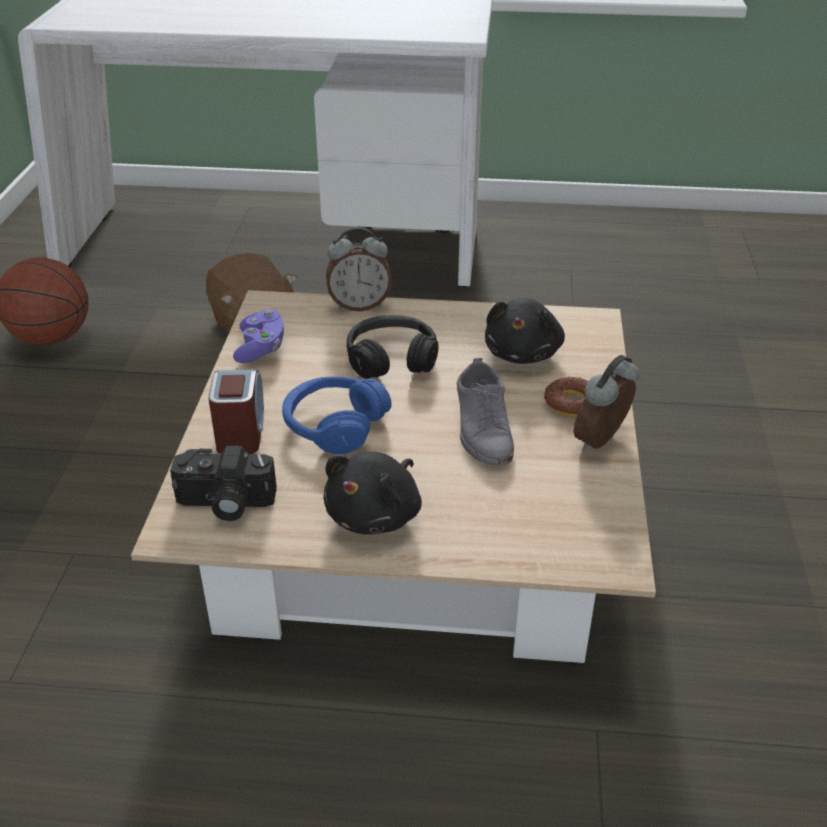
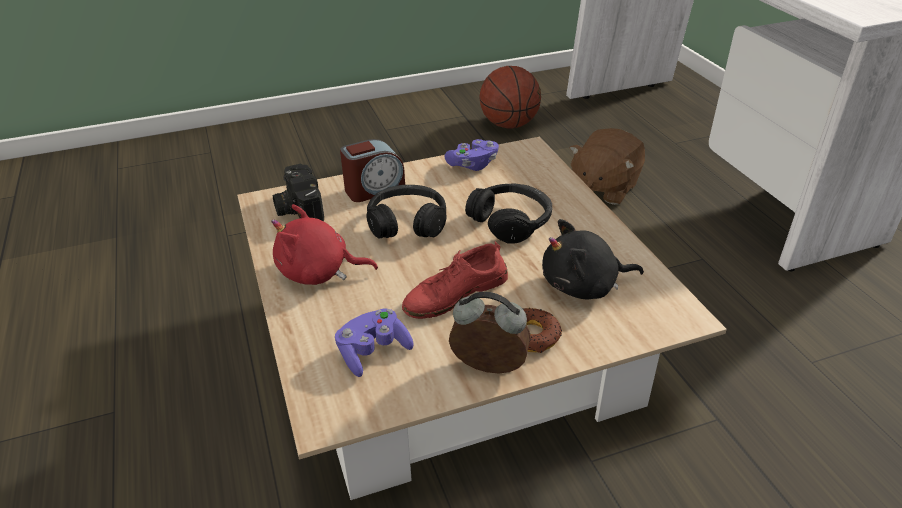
camera: 65 degrees right, 0 degrees up
(334, 425) = (407, 223): blue headphones -> black headphones
(359, 305) = (568, 185): alarm clock -> none
(376, 515) = (319, 272): black plush toy -> red plush toy
(483, 428) = (455, 294): grey shoe -> red shoe
(538, 506) = (373, 352): none -> purple game controller

